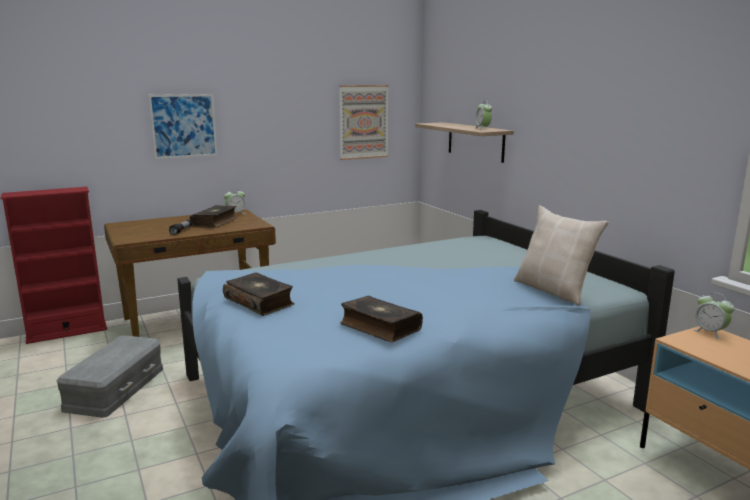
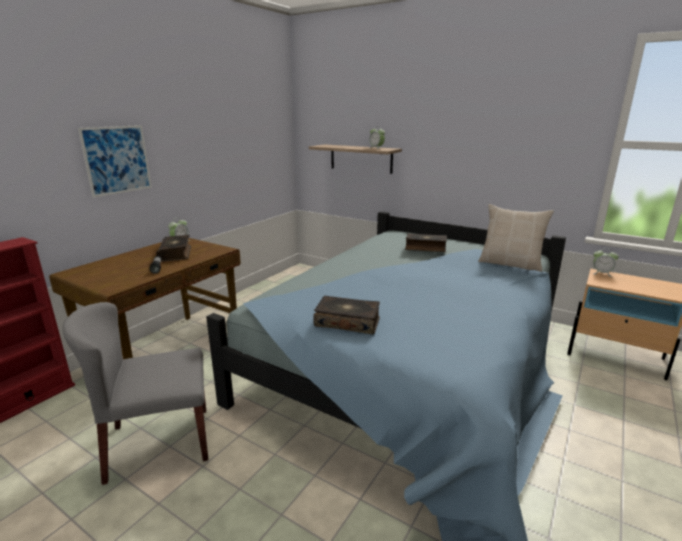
camera: 30 degrees left, 5 degrees up
(114, 388) = (158, 443): grey storage box -> grey chair
(363, 122) = (260, 147): picture -> none
(379, 327) = (471, 320): book -> book (425, 248)

